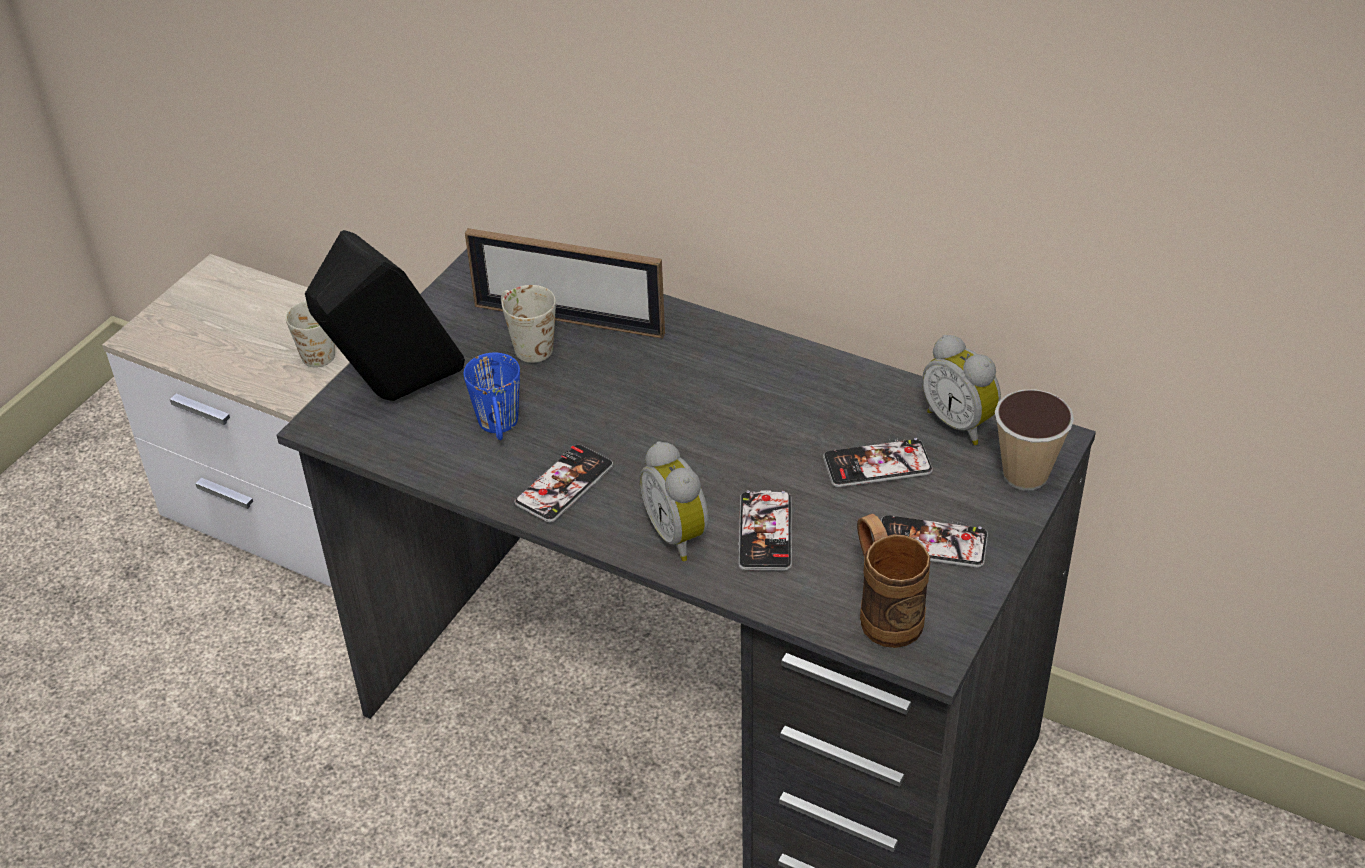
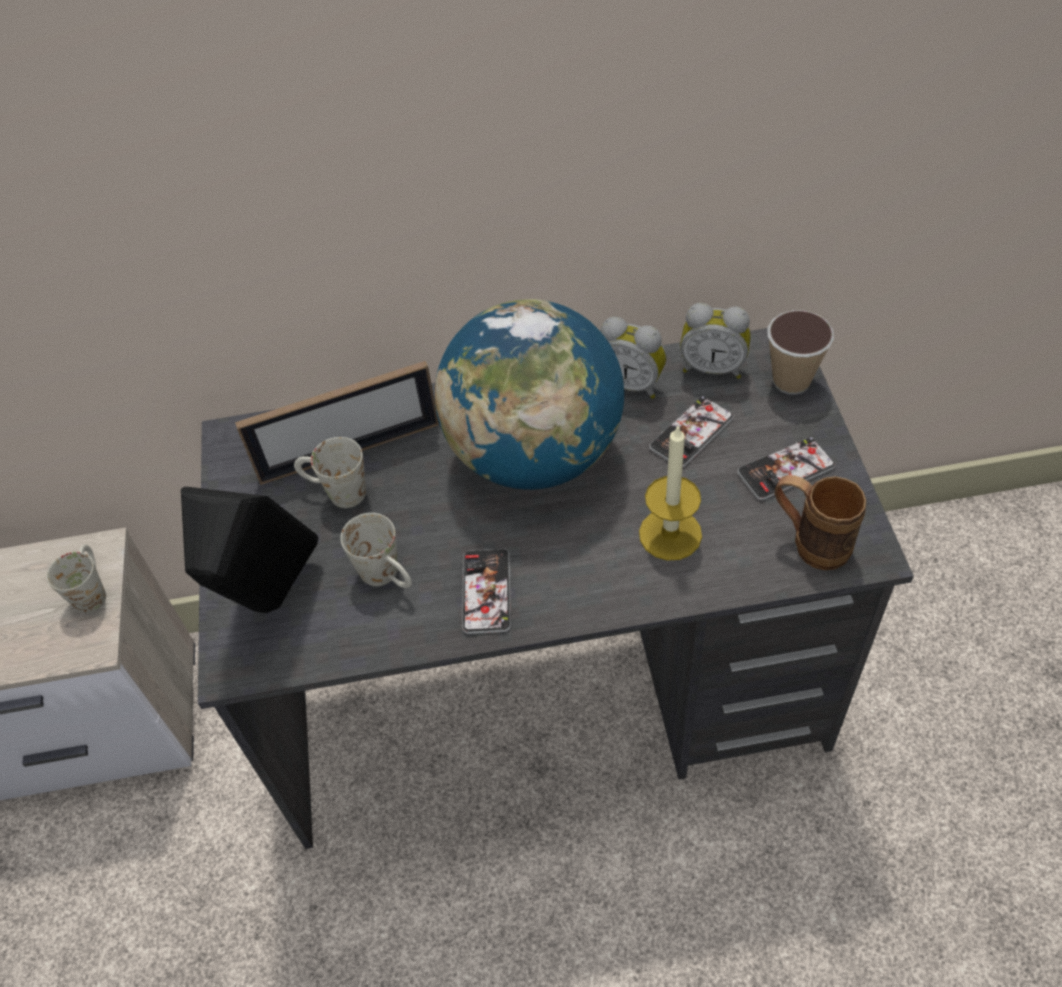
camera: 35 degrees left, 10 degrees up
(500, 429) = (388, 577): blue mug -> white mug
(680, 534) = (613, 576): alarm clock -> alarm clock (631, 383)
(718, 405) = (535, 454): none -> globe
(765, 532) = (670, 534): phone -> candle

